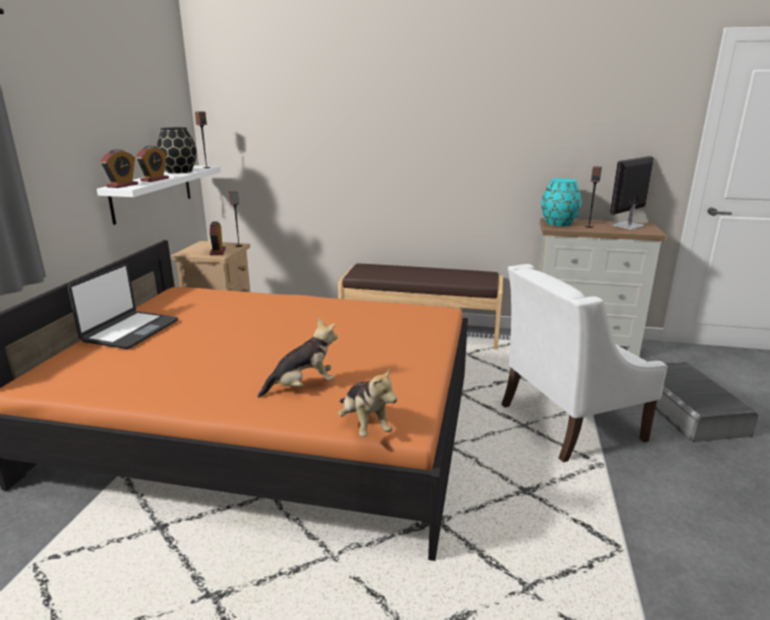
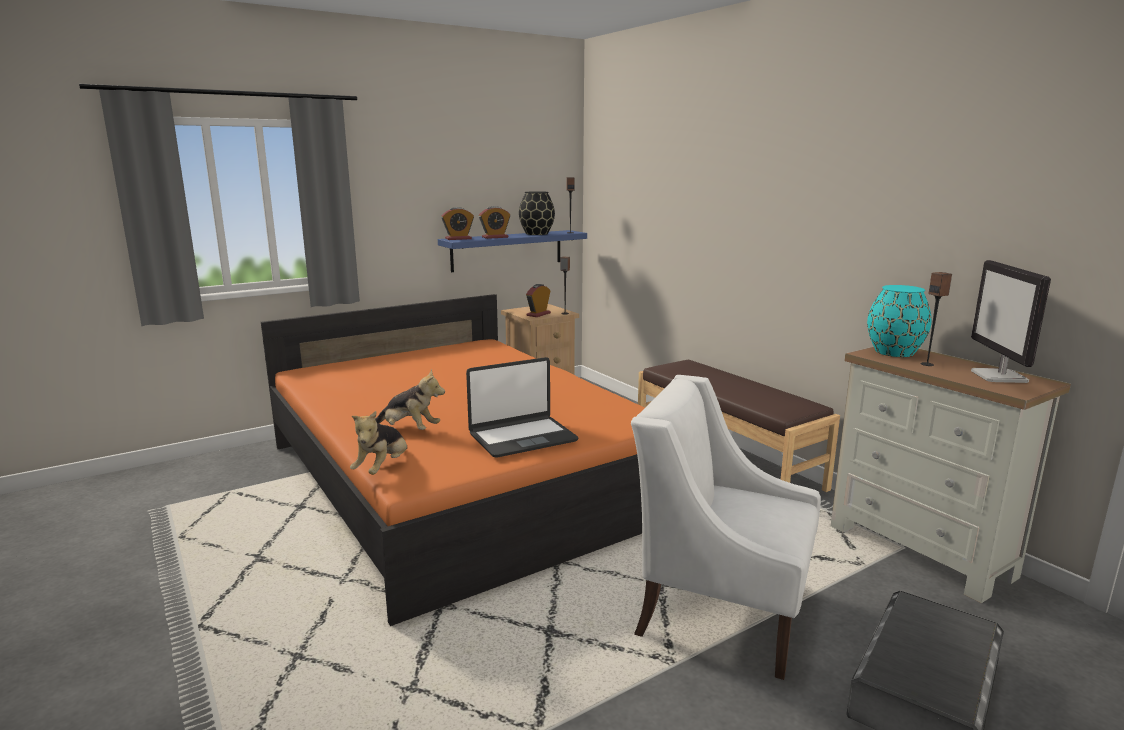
camera: 45 degrees right, 5 degrees down
(130, 331) = (400, 359): laptop -> laptop (522, 437)
(152, 192) = (507, 250): white shelf -> blue shelf
(628, 226) = (999, 377): monitor -> monitor turned 90 degrees counterclockwise

